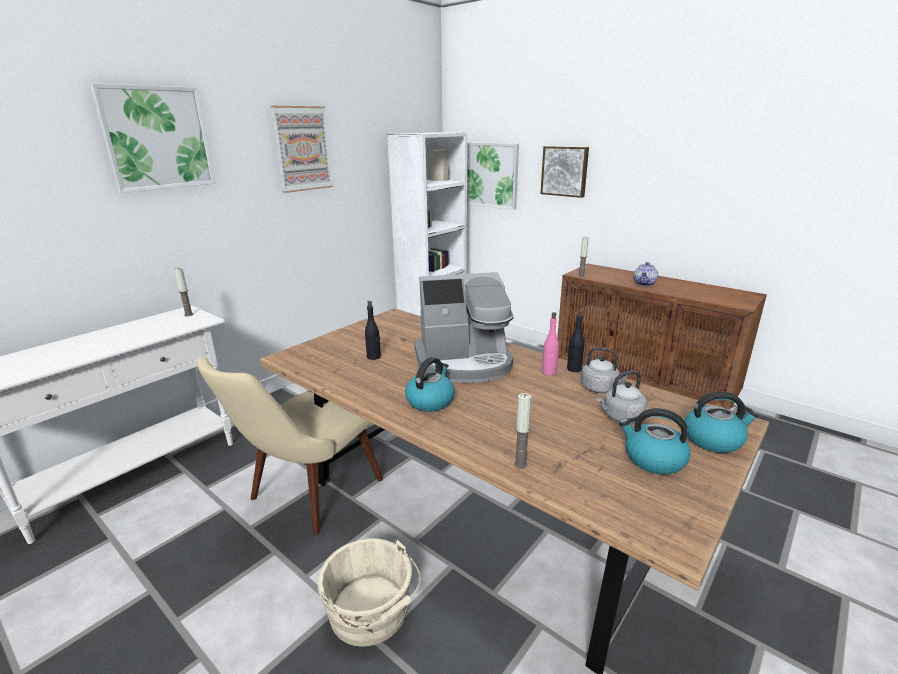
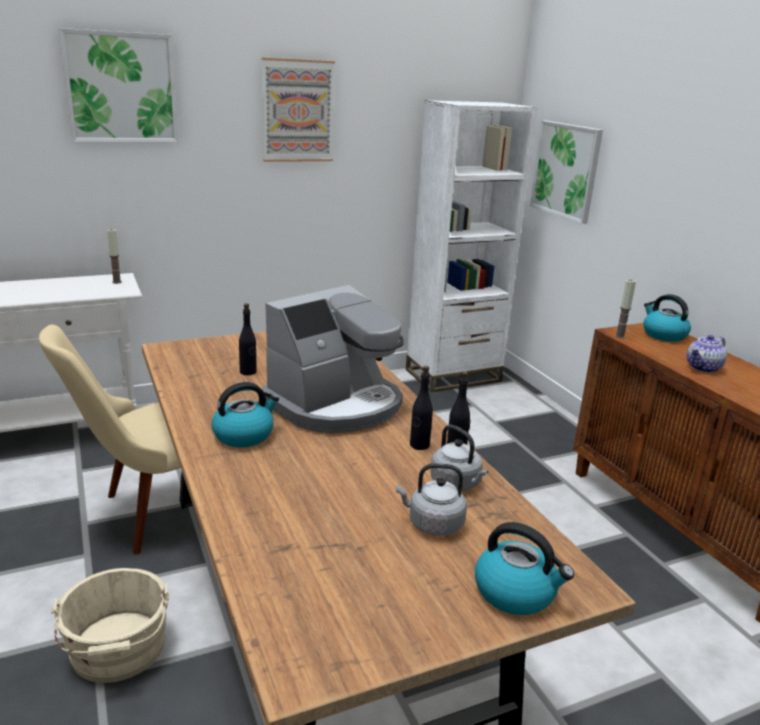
camera: 25 degrees right, 0 degrees up
(464, 362) = (336, 405): coffee machine -> coffee machine turned 60 degrees counterclockwise
(520, 464) = (247, 531): candle -> none
(549, 372) = (419, 445): pink bottle -> black bottle
(565, 171) = (652, 178): picture -> none
(653, 459) = (402, 583): kettle -> kettle (663, 335)

